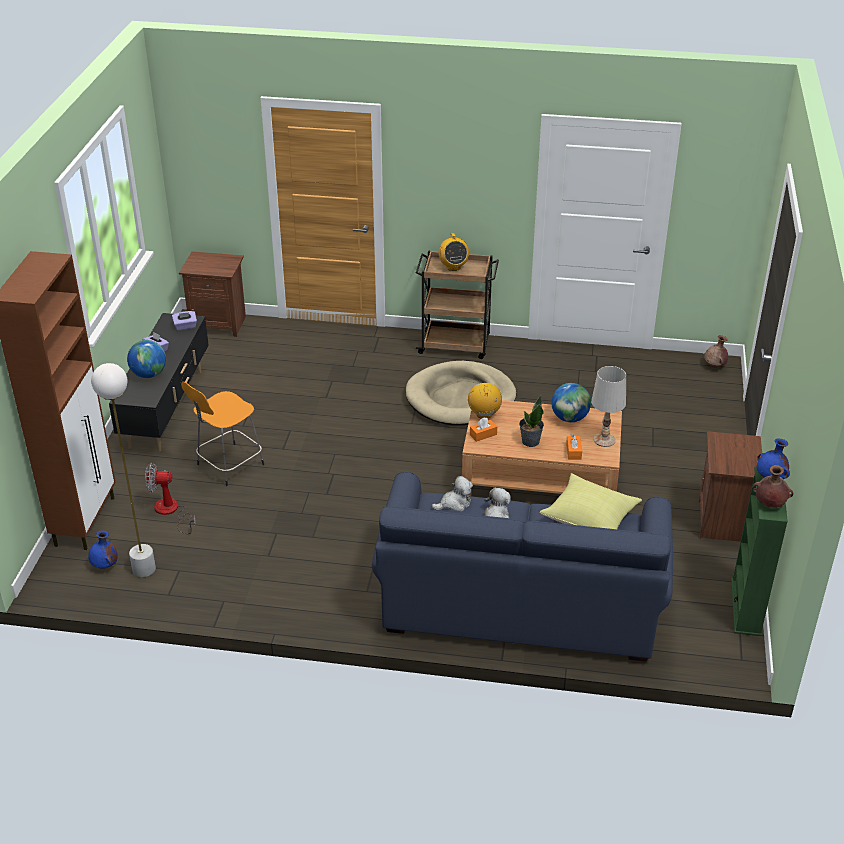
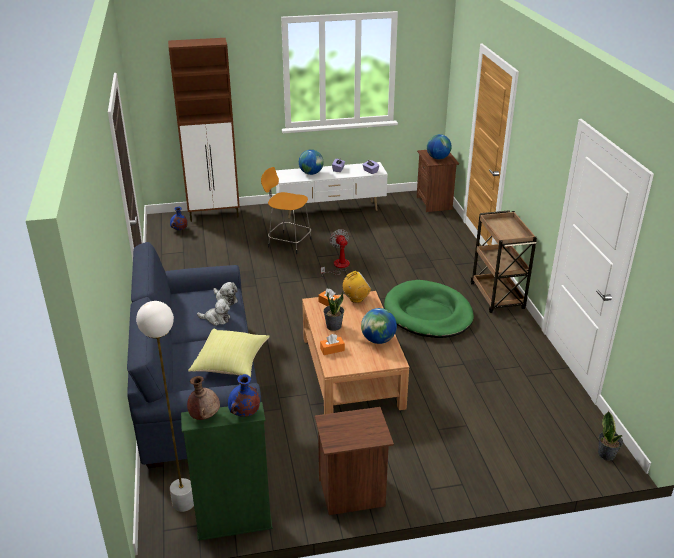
camera: 70 degrees right, 5 degrees down
(144, 569) = (180, 241): white floor lamp -> white floor lamp (183, 503)
(167, 409) = (331, 210): black tv stand -> white tv stand
(171, 511) = (234, 236): fan -> fan (338, 266)
(217, 265) = (438, 158): none -> globe
(453, 267) = (507, 227): radio -> none
(460, 398) = (428, 313): beige dog bed -> green dog bed
(604, 440) = (358, 363): white table lamp -> none
(715, 366) = (606, 454): brown vase -> potted plant

